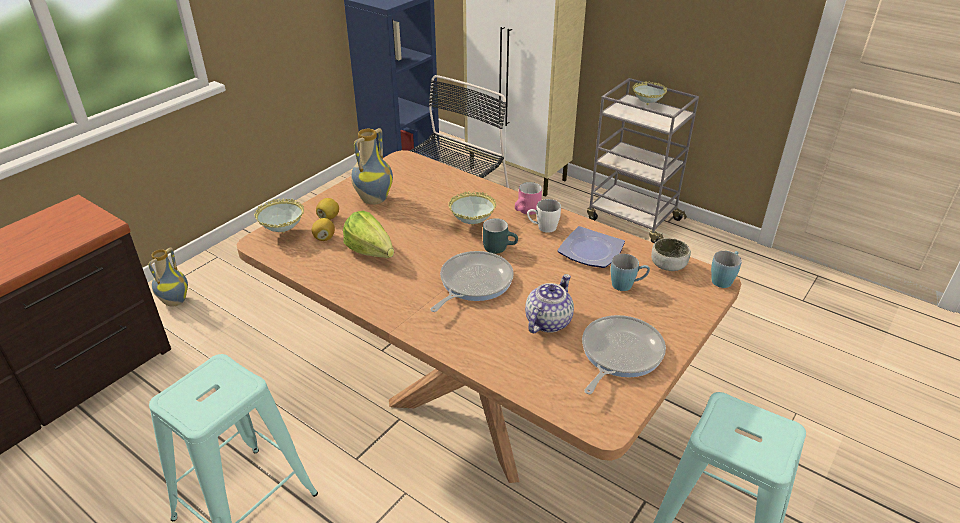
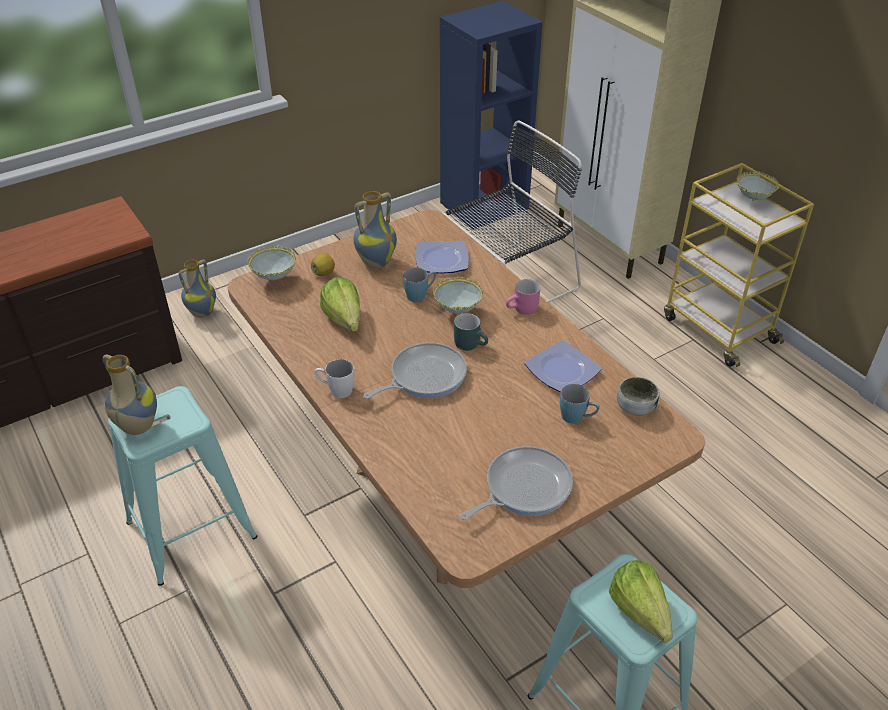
camera: 20 degrees right, 5 degrees up
(186, 405) = (137, 427): none -> vase
(324, 238) = (309, 294): lemon -> none
(434, 186) = (443, 260): none -> plate
(542, 228) = (527, 333): white mug -> white mug (336, 390)
(547, 321) = (473, 435): teapot -> none
(632, 219) = (717, 329): grey cart -> yellow cart
(723, 279) = (686, 437): blue mug -> blue mug (420, 295)
(763, 443) = (641, 618): none -> lettuce

